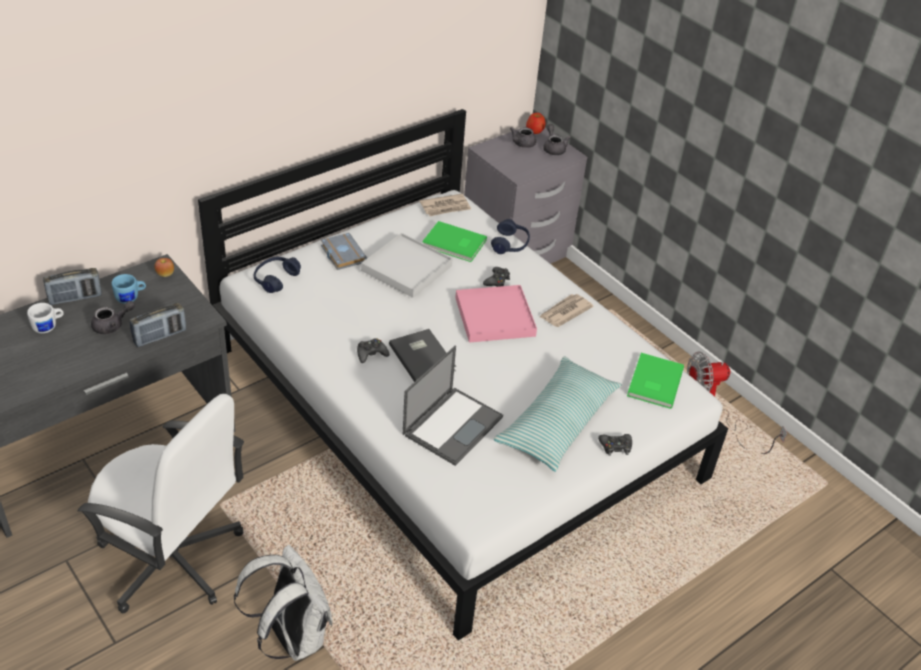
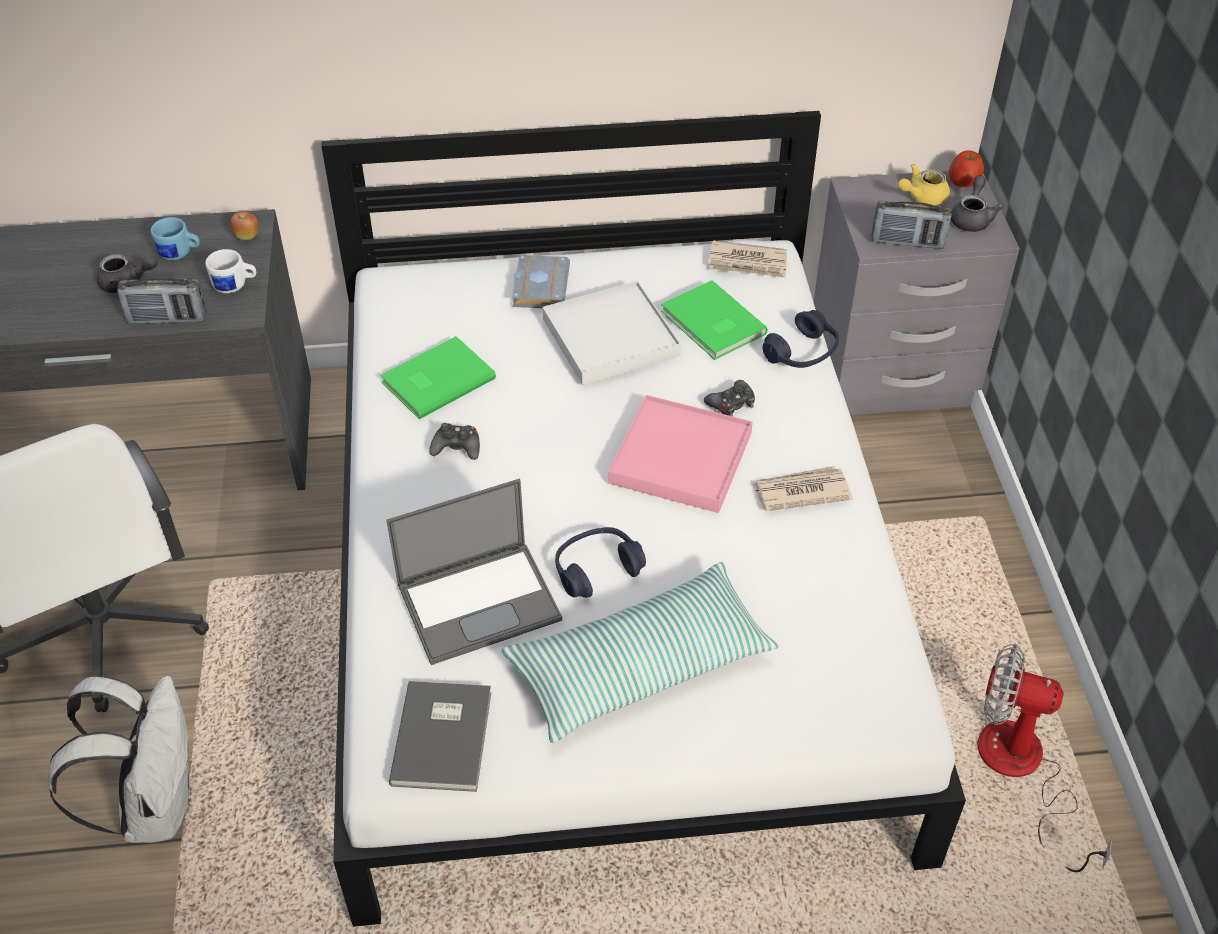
camera: 35 degrees right, 5 degrees up
(48, 326) = (58, 259): white mug -> white mug (235, 286)
(75, 298) = (118, 232): radio -> radio (907, 242)
(275, 279) = (421, 292): blue headphones -> blue headphones (597, 569)
(423, 356) = (524, 479): grey book -> grey book (445, 736)
(521, 144) = (922, 197): grey teapot -> yellow teapot
(615, 447) = (698, 746): black game controller -> none
(653, 382) = (852, 666): green book -> green book (435, 379)

